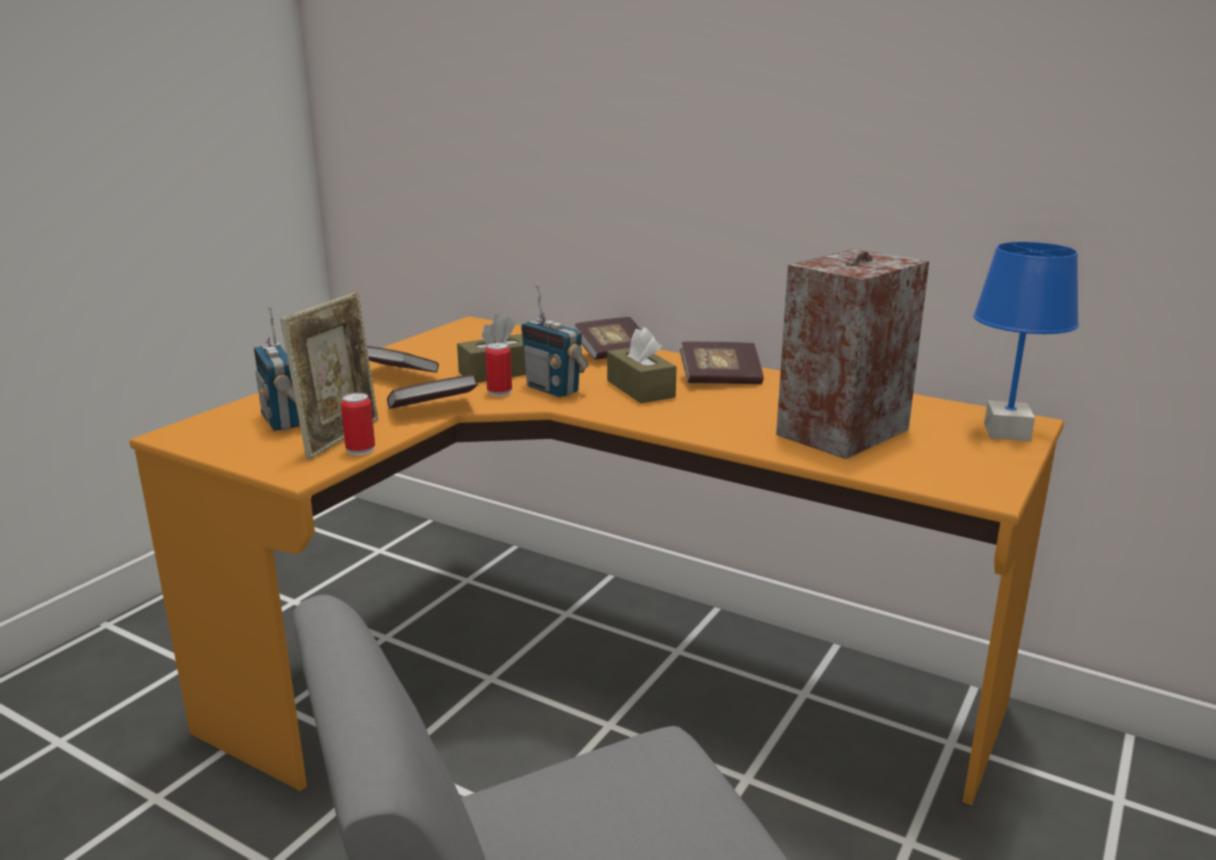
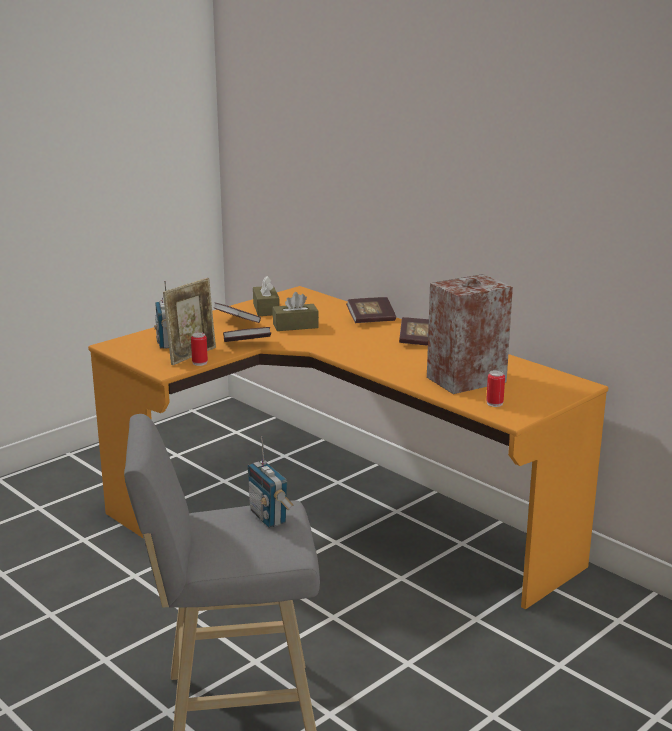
camera: 15 degrees right, 0 degrees up
(499, 392) = (289, 338): can -> can (494, 403)
(553, 389) = (320, 339): radio -> radio (269, 517)
(640, 389) = (371, 343): brown tissue box -> brown tissue box (266, 309)
(1007, 432) = (563, 389): blue table lamp -> none

